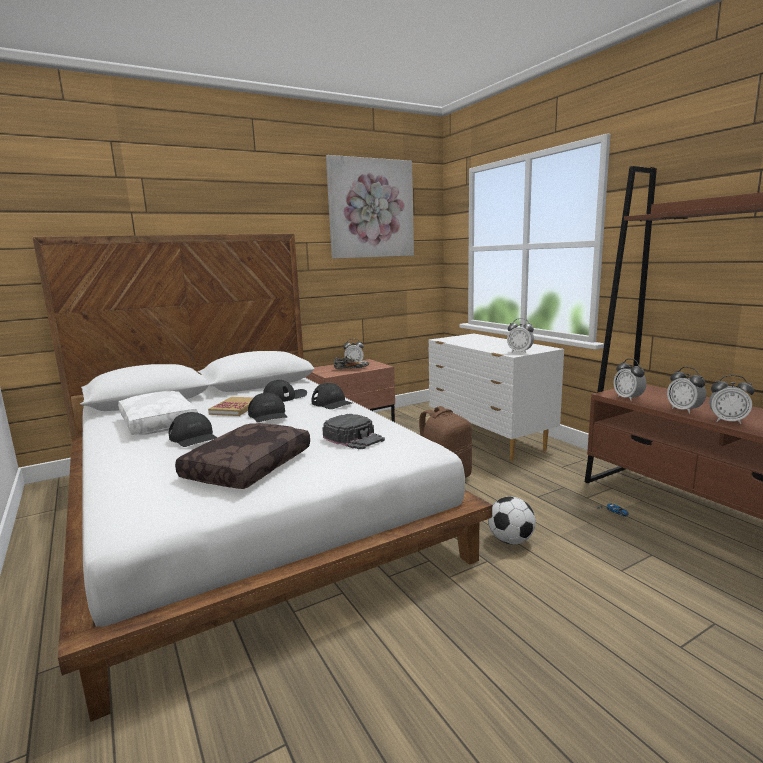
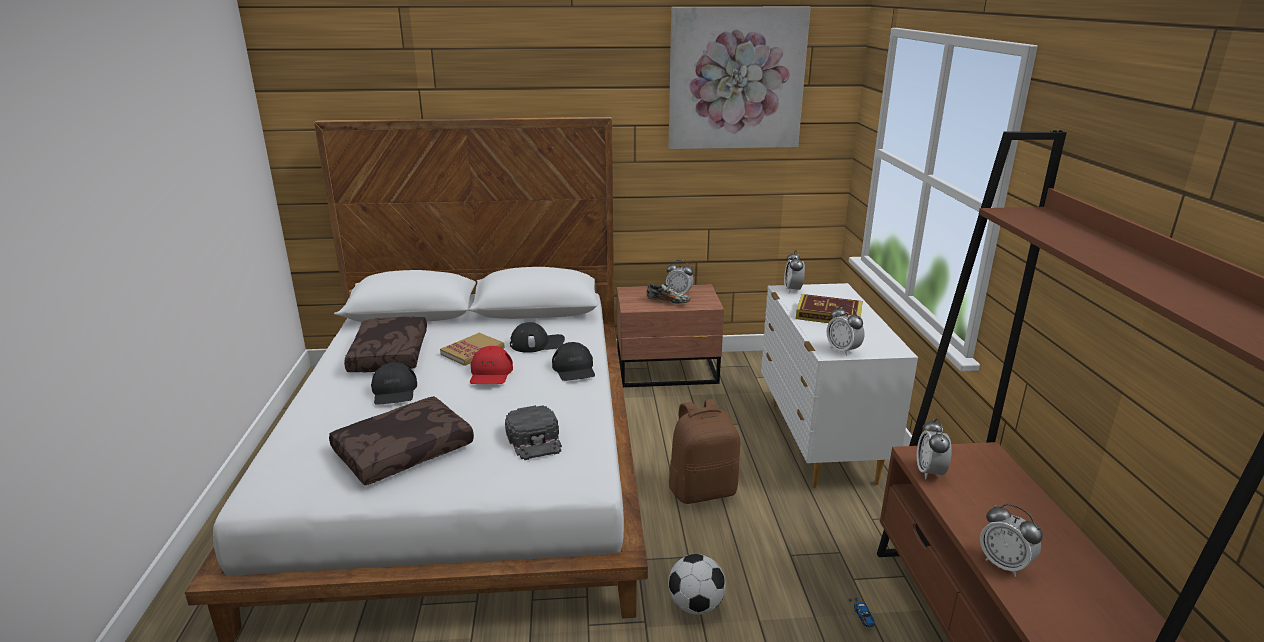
camera: 25 degrees right, 10 degrees up
(160, 423) = (391, 355): white pillow -> brown pillow
(268, 415) = (490, 373): black cap -> red cap
(485, 343) = (828, 314): none -> book
(684, 410) = (974, 522): alarm clock -> alarm clock (792, 290)

